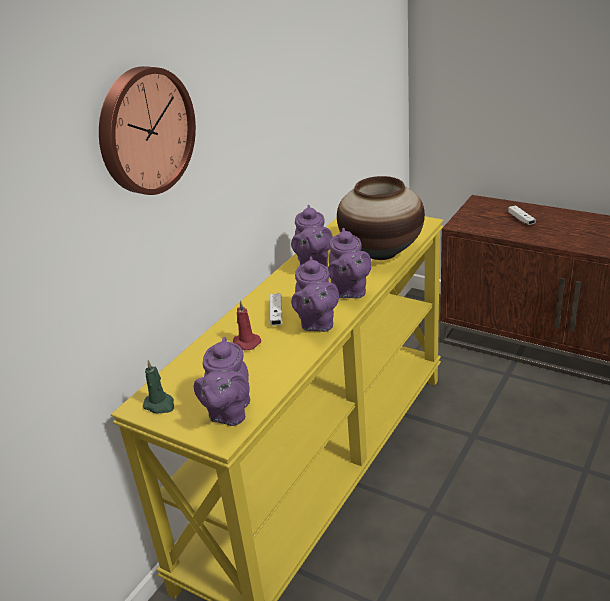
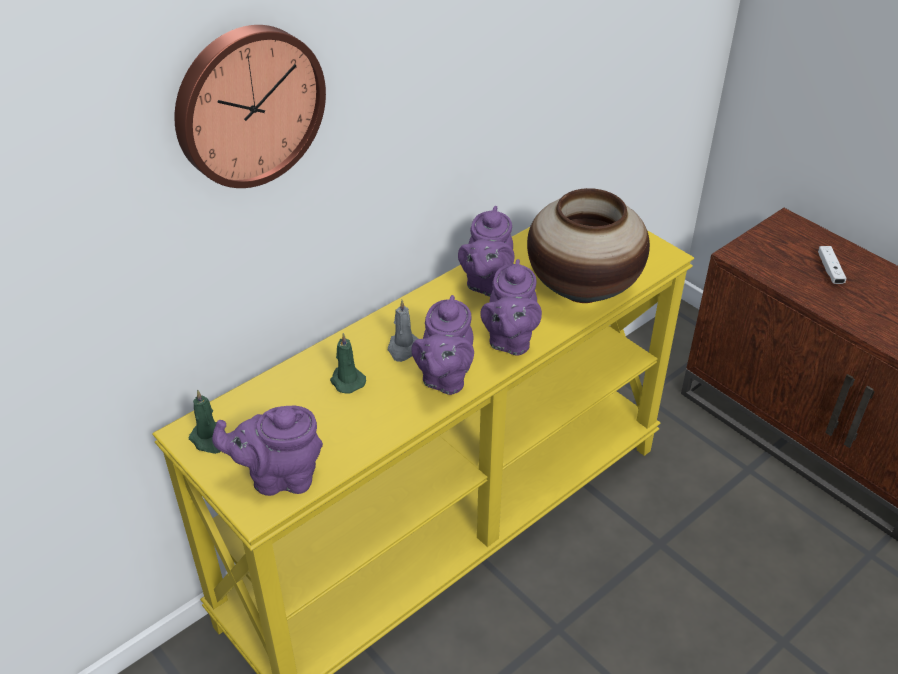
camera: 15 degrees right, 10 degrees up
(228, 413) = (279, 477): purple teapot -> purple teapot turned 60 degrees clockwise
(245, 343) = (346, 380): red candle -> green candle
(276, 314) = (403, 349): white game controller -> grey candle

